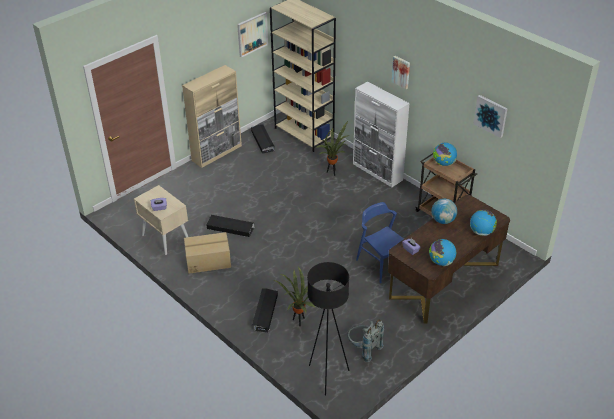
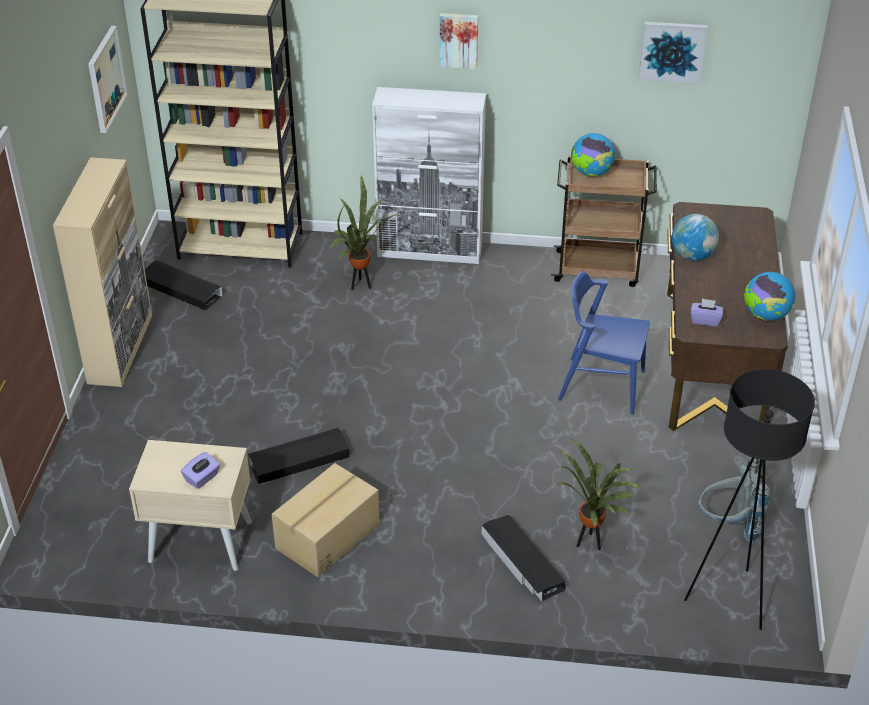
camera: 40 degrees left, 0 degrees up
(481, 232) = (761, 246): globe -> none

